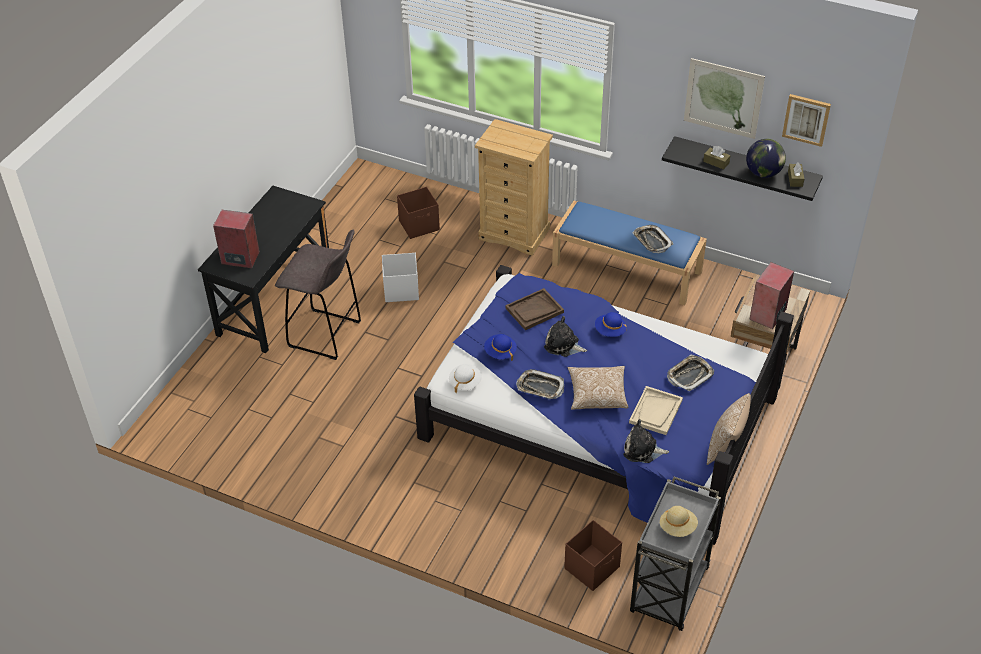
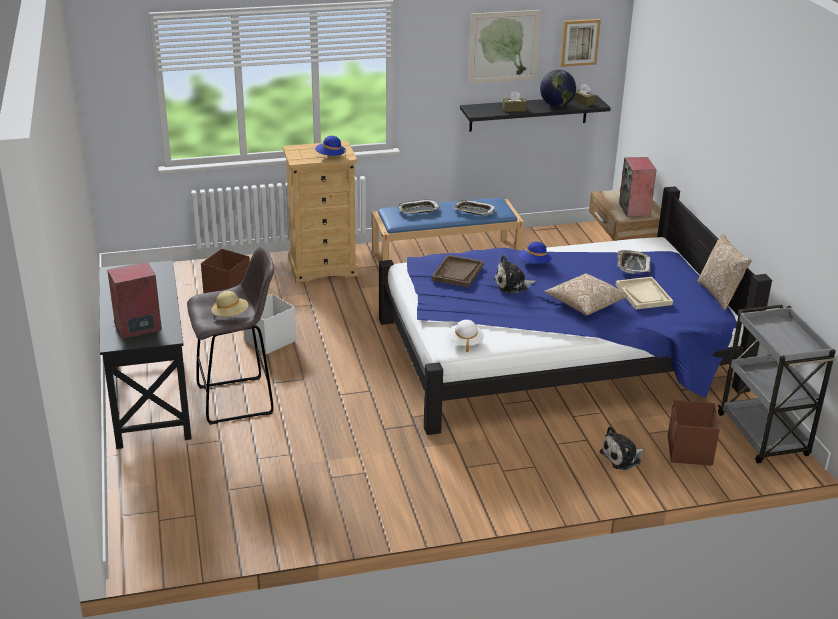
camera: 40 degrees left, 15 degrees down
(500, 352) = (469, 309): blue hat -> blue hat (330, 156)
(540, 387) = (535, 317): tray -> tray (418, 210)
(642, 450) = (668, 322): plush toy -> plush toy (622, 457)
(678, 527) = (787, 339): beige hat -> beige hat (230, 315)

